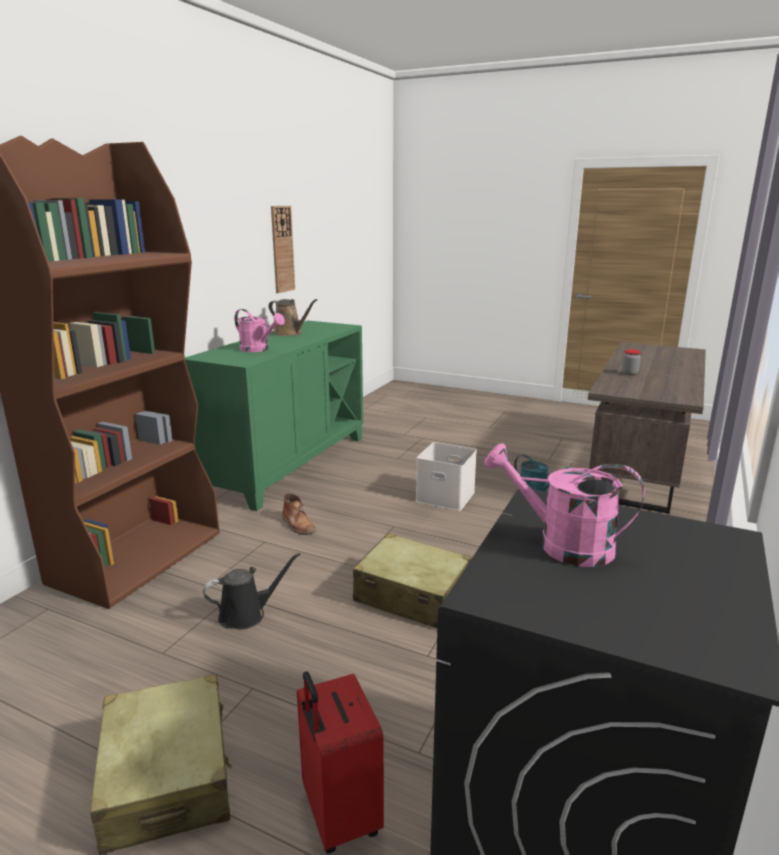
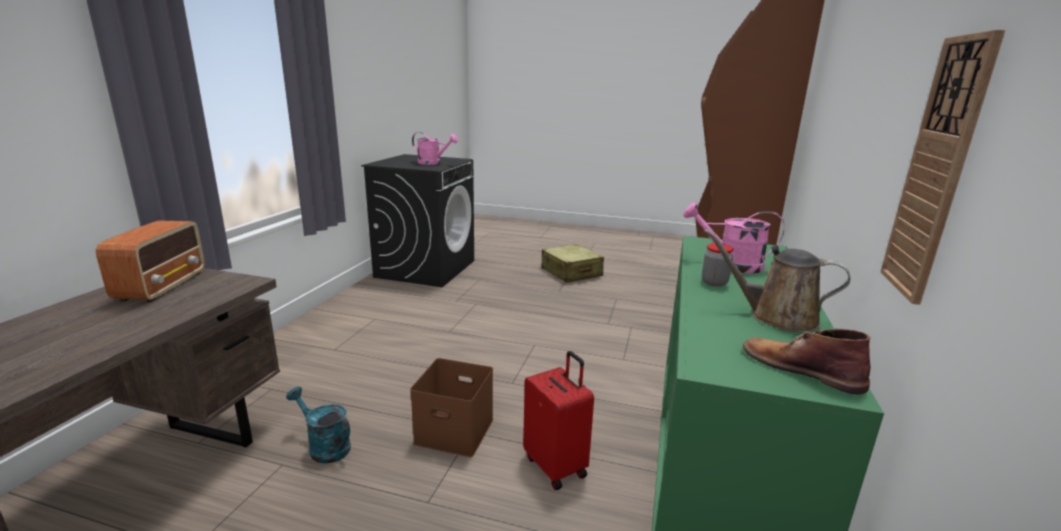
camera: 170 degrees right, 0 degrees up
(246, 614) = (588, 314): black watering can -> none
(298, 524) = (607, 378): brown boot -> brown boot (800, 368)
(338, 815) = (505, 269): red suitcase -> red suitcase (556, 466)
(412, 595) = (487, 329): beige suitcase -> none
(447, 496) = (452, 432): white storage box -> brown storage box
(629, 373) = (130, 323): jar -> jar (714, 283)
(661, 390) = (163, 286): none -> radio

